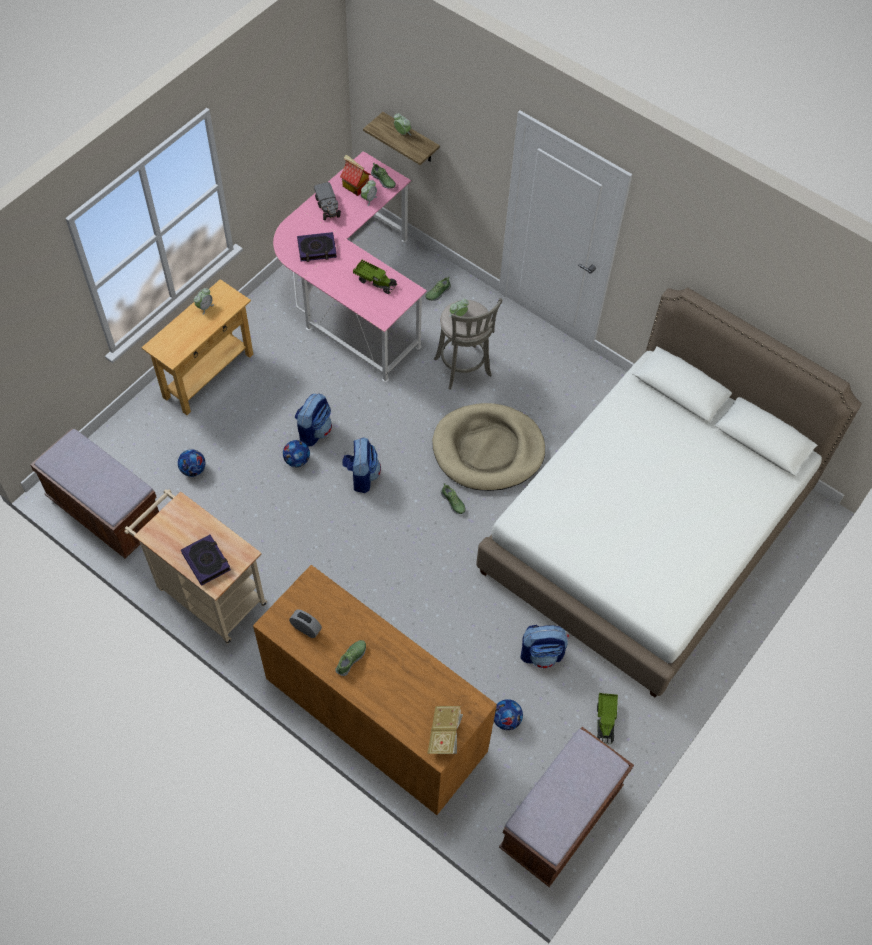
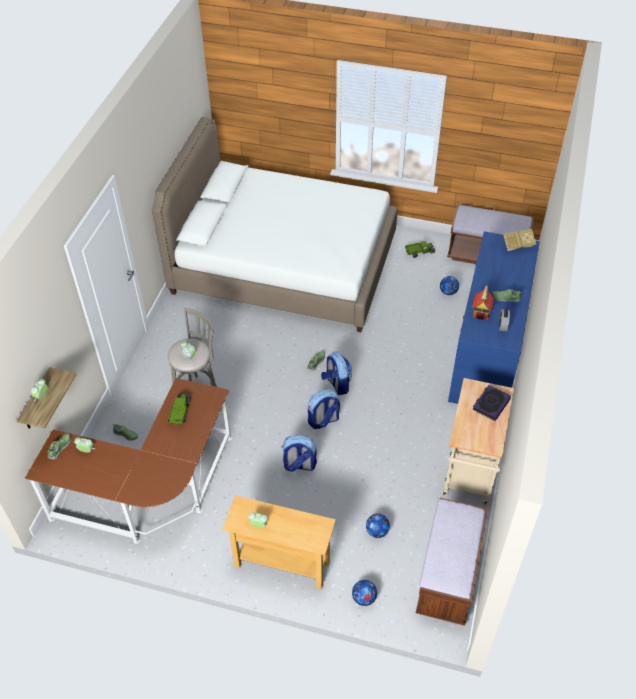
camera: 110 degrees left, 10 degrees down
(297, 460) = (331, 465): football -> football (364, 598)
(317, 249) = (161, 465): book -> none
(328, 207) = (107, 477): toy truck -> none
(351, 296) = (152, 493): pink desk -> brown desk
(355, 186) = (73, 467): toy house -> toy house (481, 313)
(375, 714) = (487, 351): brown dresser -> blue dresser
(488, 450) = (263, 357): beige dog bed -> none
(542, 654) = (397, 288): backpack -> backpack (337, 384)

